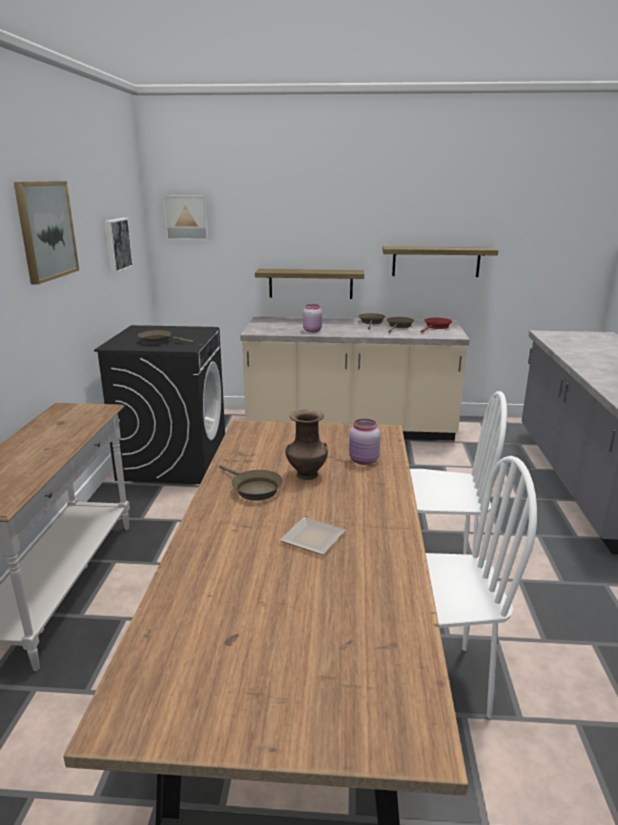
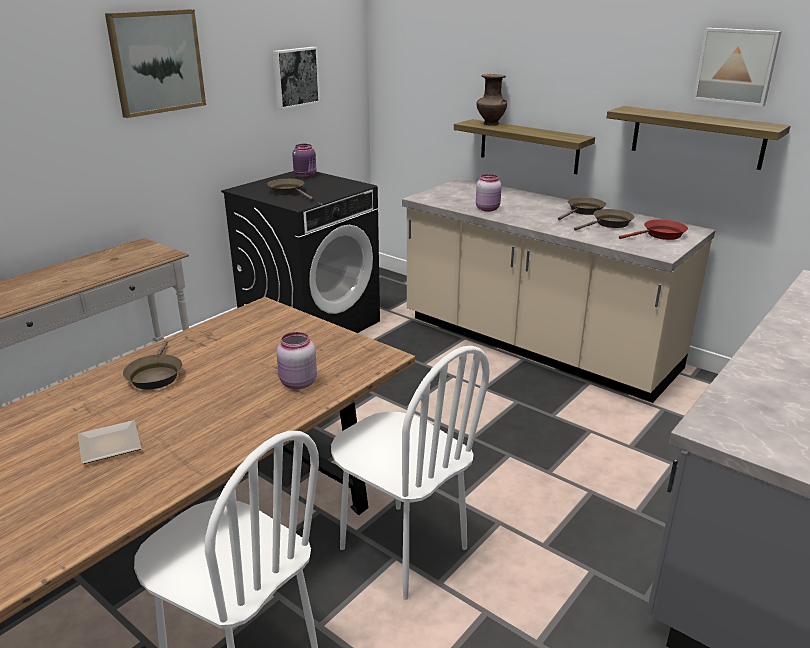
camera: 35 degrees right, 5 degrees up
(147, 329) = (306, 176): none -> purple jar
(187, 217) = (404, 48): picture -> picture (736, 66)
(306, 475) = (219, 378): brown vase -> brown vase (490, 124)

